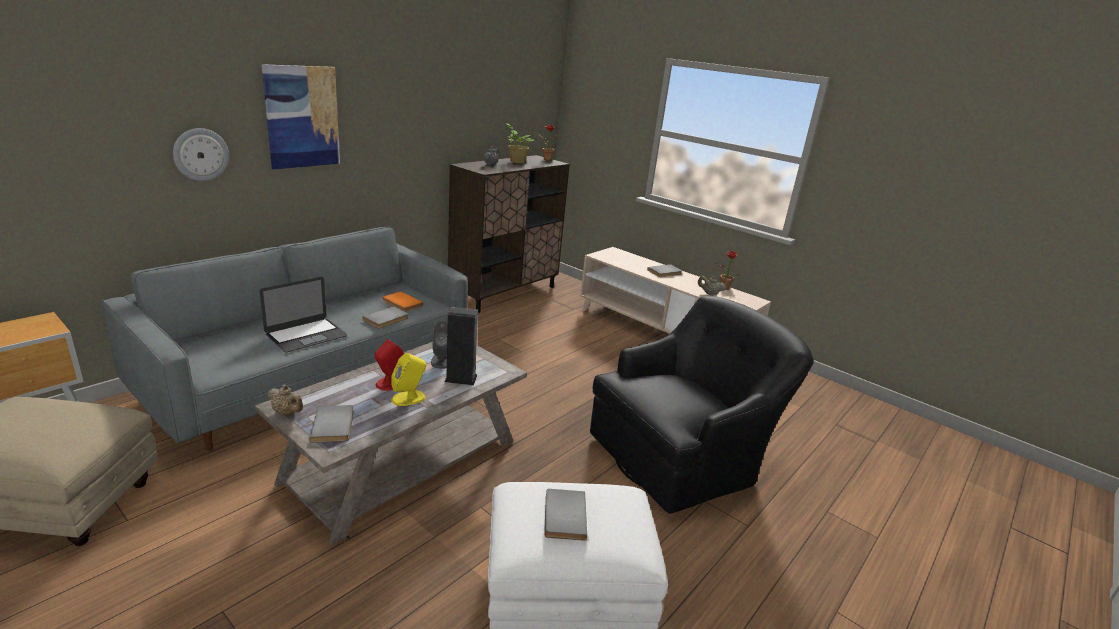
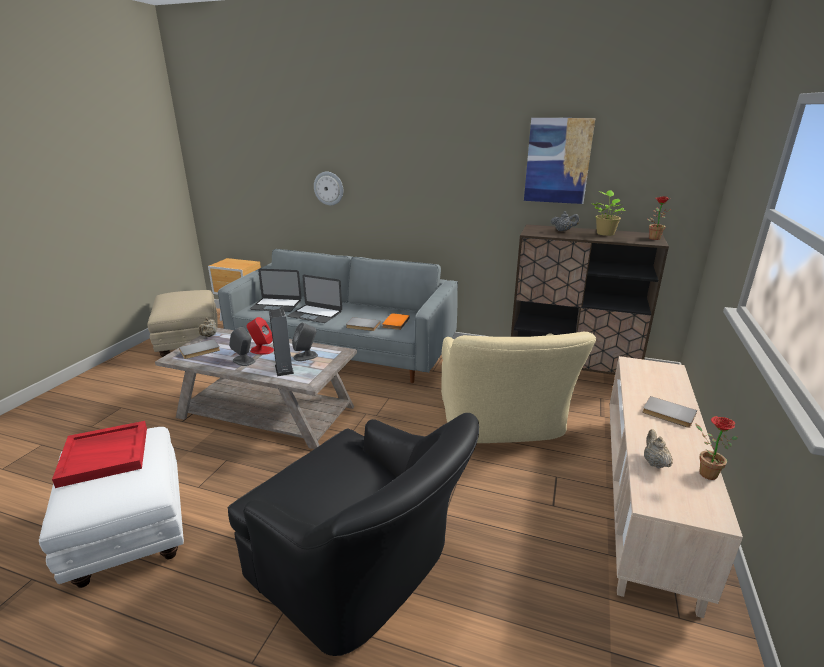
camera: 70 degrees right, 0 degrees up
(224, 352) = (276, 305): none -> laptop
(302, 117) = (393, 169): picture -> picture (558, 161)
(409, 398) = (244, 361): yellow speaker -> grey speaker
(548, 344) = (501, 422): none -> beige armchair
(563, 516) = (106, 455): grey book -> red tray

